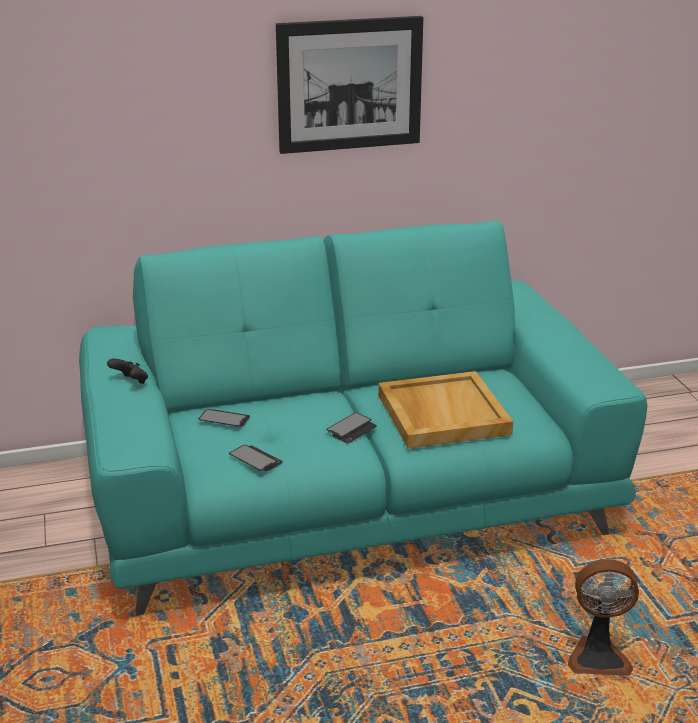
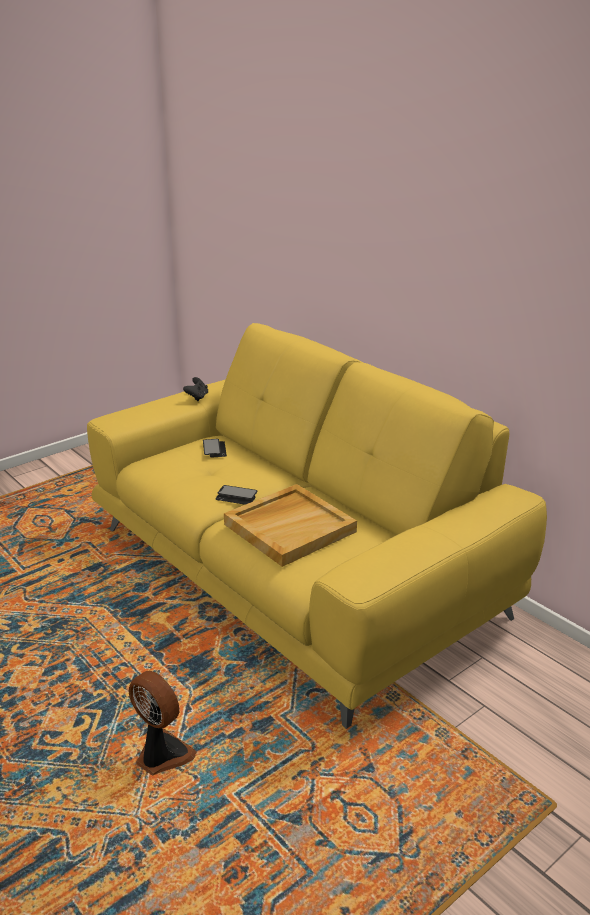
camera: 65 degrees right, 0 degrees up
(255, 459) = (170, 472): phone -> none
(349, 84) = (427, 243): picture -> none
(350, 497) = (295, 572): turquoise sofa -> yellow sofa
(598, 657) = (162, 755): fan -> fan turned 150 degrees clockwise

